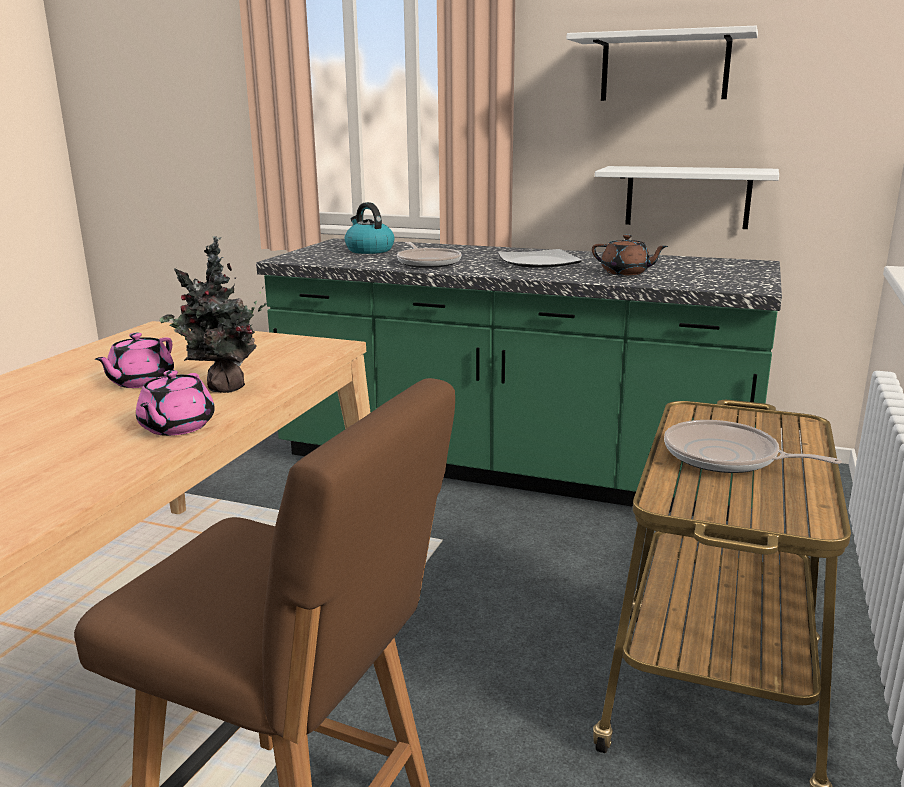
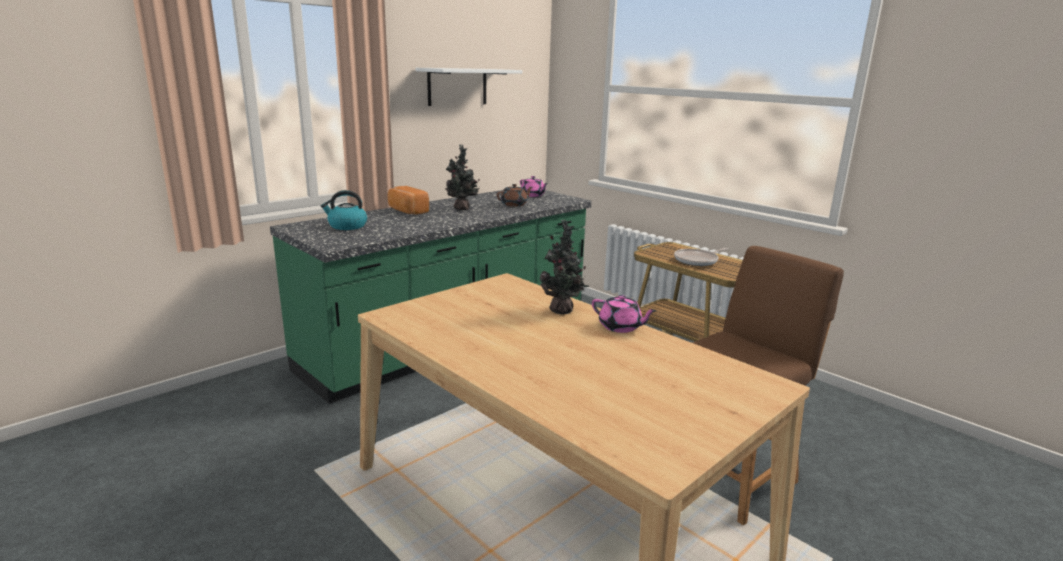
camera: 65 degrees left, 0 degrees up
(140, 382) = (525, 329): pink teapot -> pink teapot (532, 195)
(428, 262) = (419, 223): frying pan -> none
(478, 251) = (407, 211): none -> bread
(538, 262) = (462, 209): plate -> potted plant
(687, 197) = (473, 159): white shelf -> none

